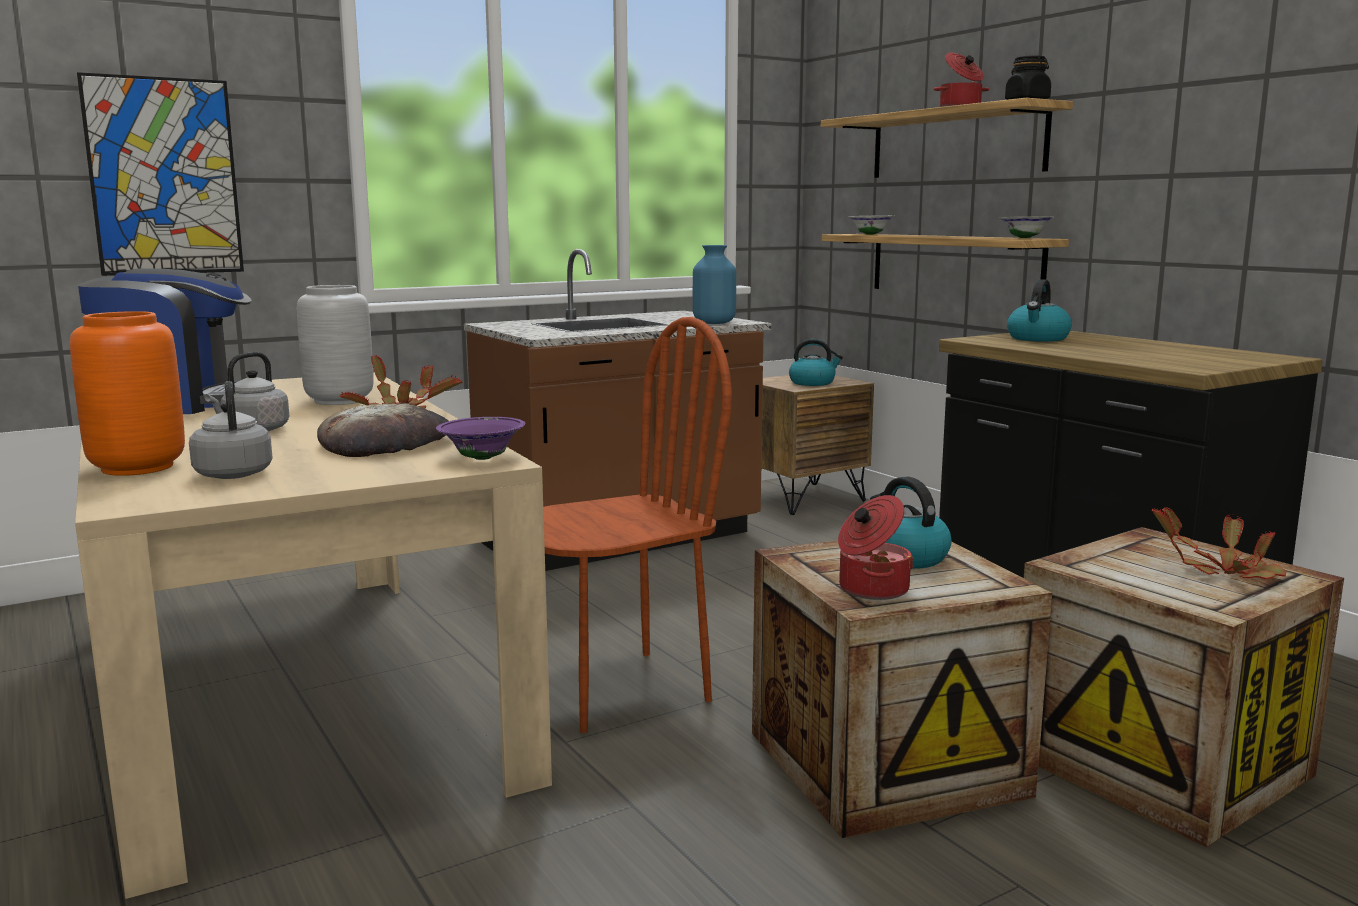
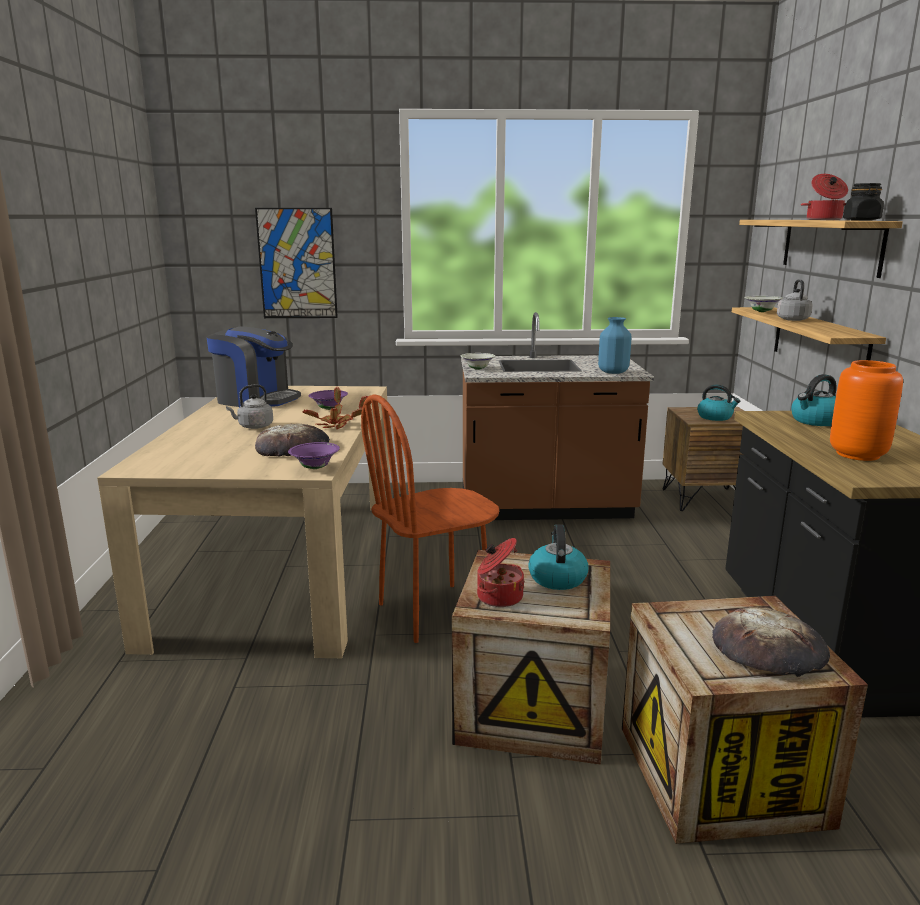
camera: 30 degrees right, 5 degrees up
(138, 468) = (170, 445): orange vase -> orange vase (858, 455)
(233, 473) = (197, 457): grey kettle -> grey kettle (792, 319)
(341, 400) = (329, 409): grey vase -> purple bowl
(618, 690) = (434, 611): brown chair -> brown chair turned 150 degrees clockwise
(1024, 238) = (850, 332): white bowl -> white bowl (477, 369)
(1222, 571) = (769, 650): potted plant -> bread

